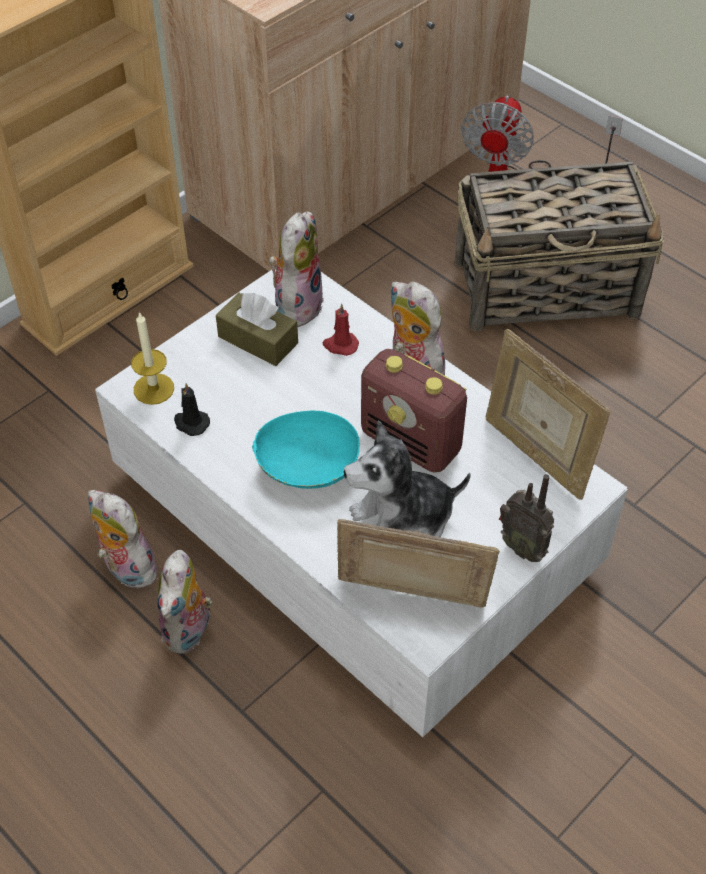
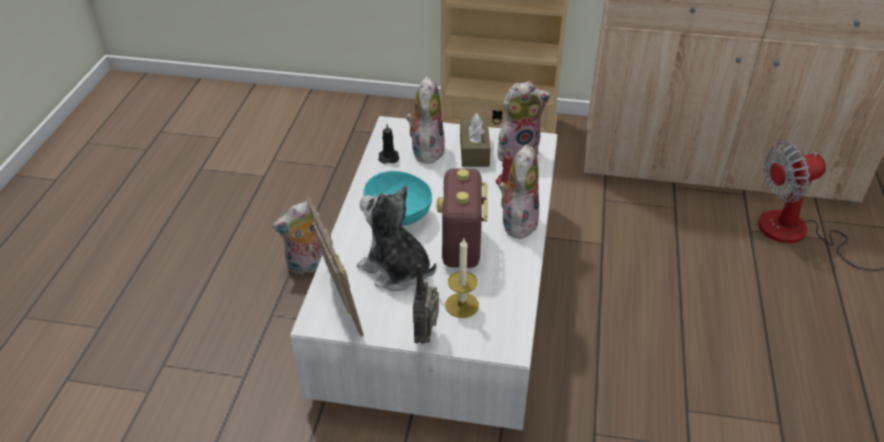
camera: 55 degrees right, 10 degrees down
(126, 568) = (327, 222): plush toy -> plush toy (426, 150)
(154, 389) = (399, 133): candle -> candle (462, 305)
(536, 454) = (510, 307): picture frame -> none
(548, 288) = (733, 294): basket -> none

